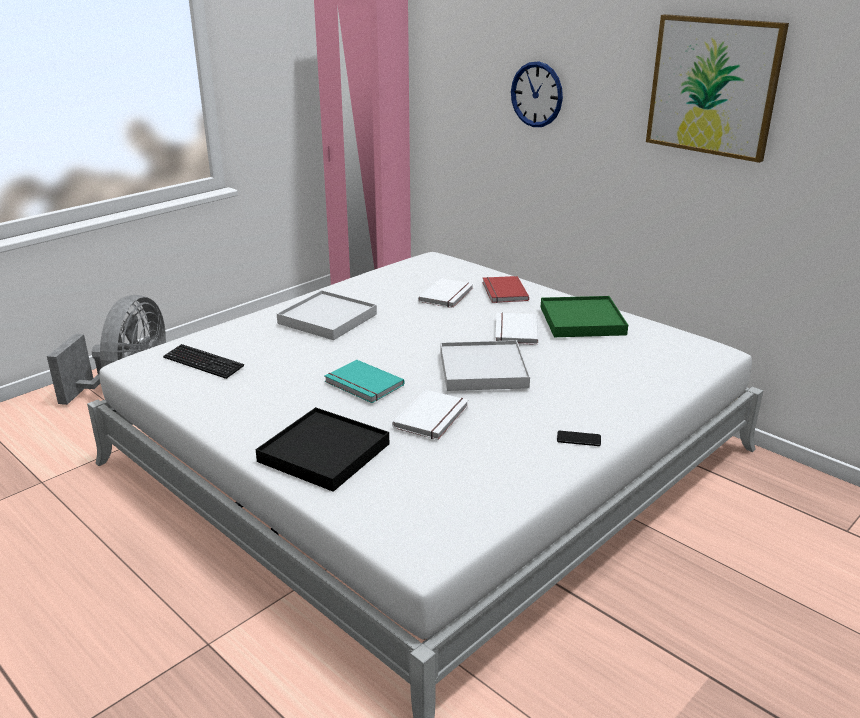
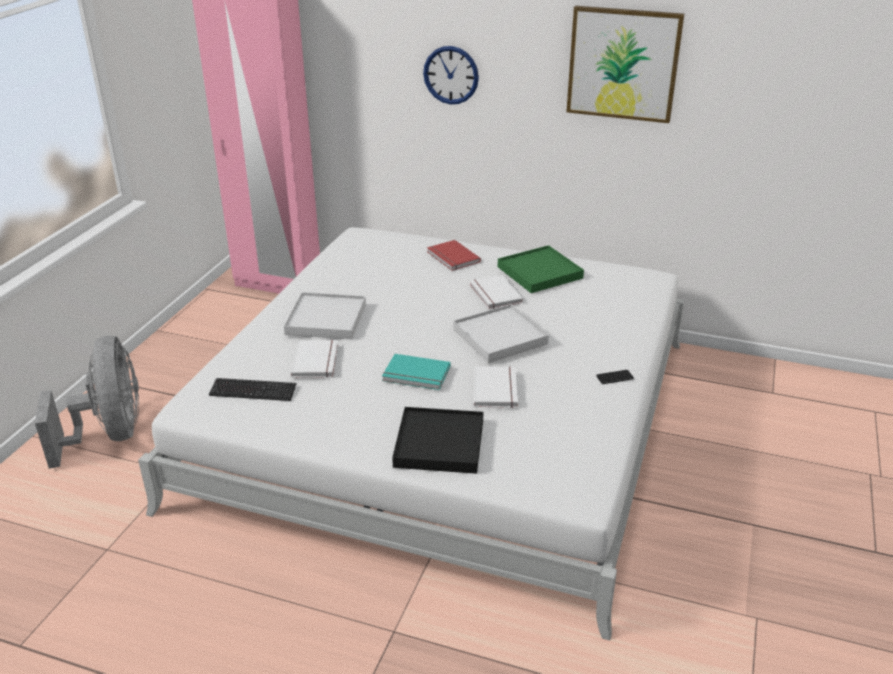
camera: 25 degrees left, 5 degrees up
(448, 295) = (408, 271): white book -> white book (317, 361)

